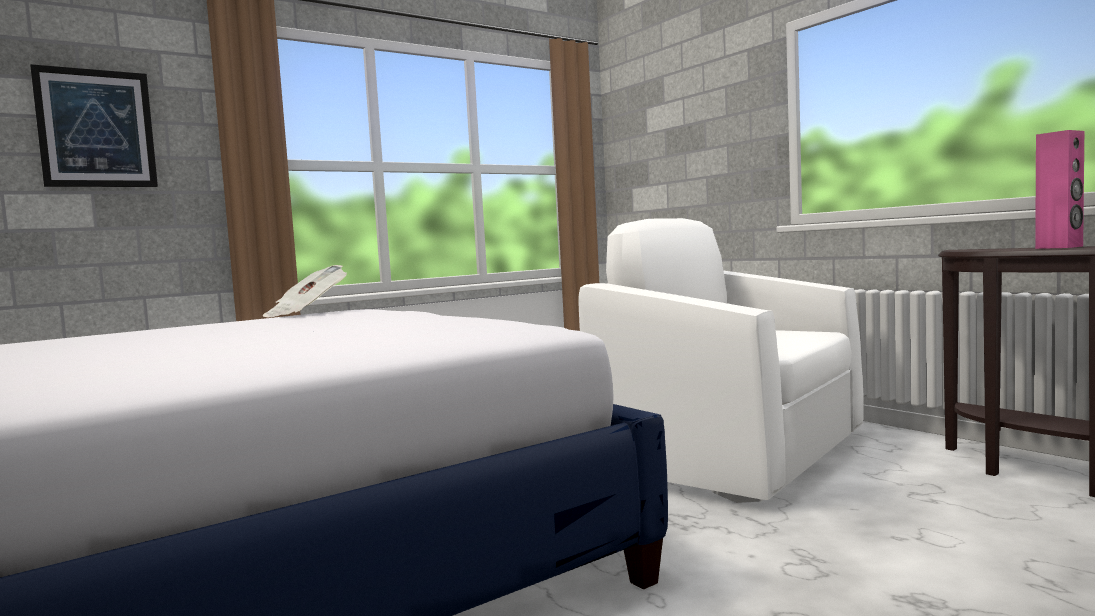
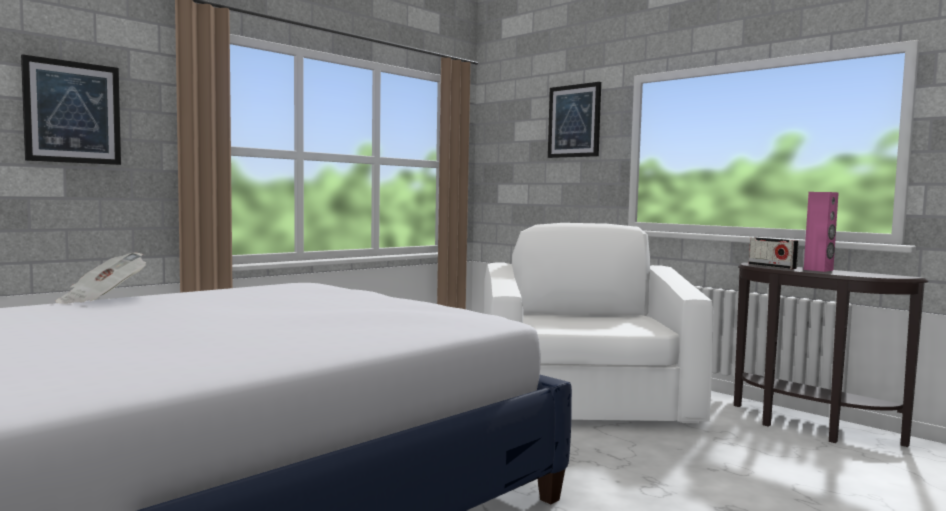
camera: 10 degrees left, 0 degrees up
(306, 313) = (266, 285): newspaper -> newspaper (102, 299)
(716, 95) = (574, 121): none -> picture
(734, 454) = (586, 406): white armchair -> white armchair turned 60 degrees clockwise
(987, 249) = (772, 266): none -> radio

